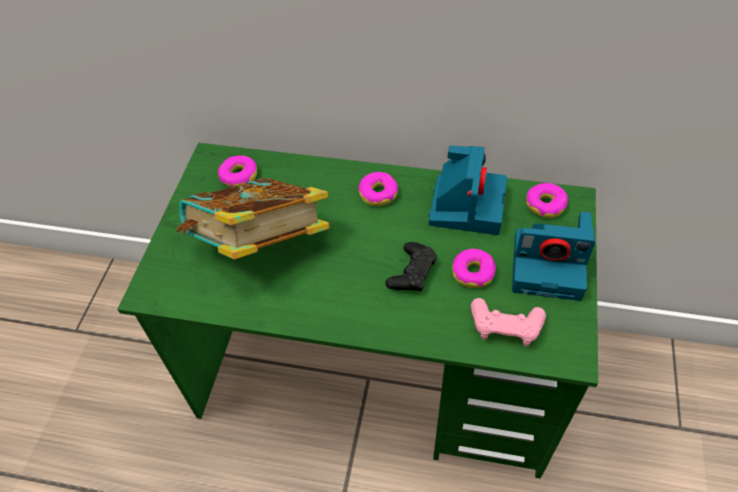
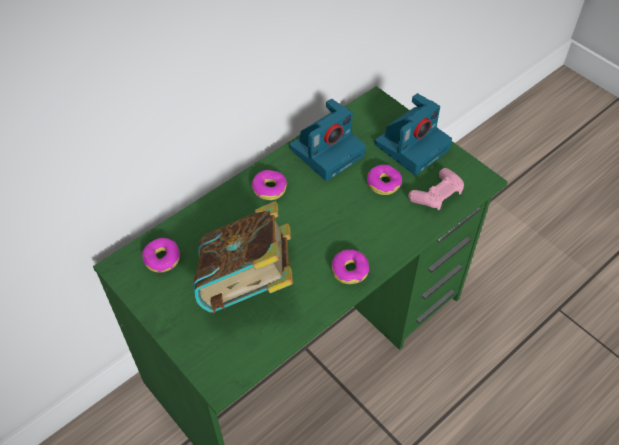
camera: 55 degrees left, 0 degrees up
(412, 272) = (354, 213): black game controller -> none
(466, 205) = (327, 151): camera -> camera turned 90 degrees clockwise
(545, 204) = (366, 115): donut -> donut (350, 270)

